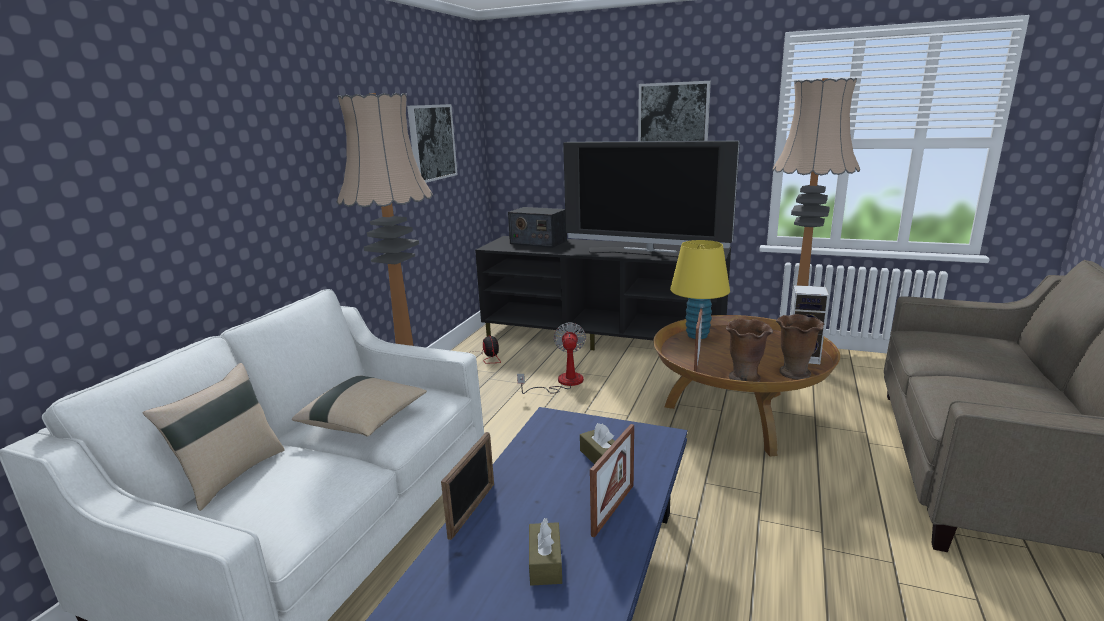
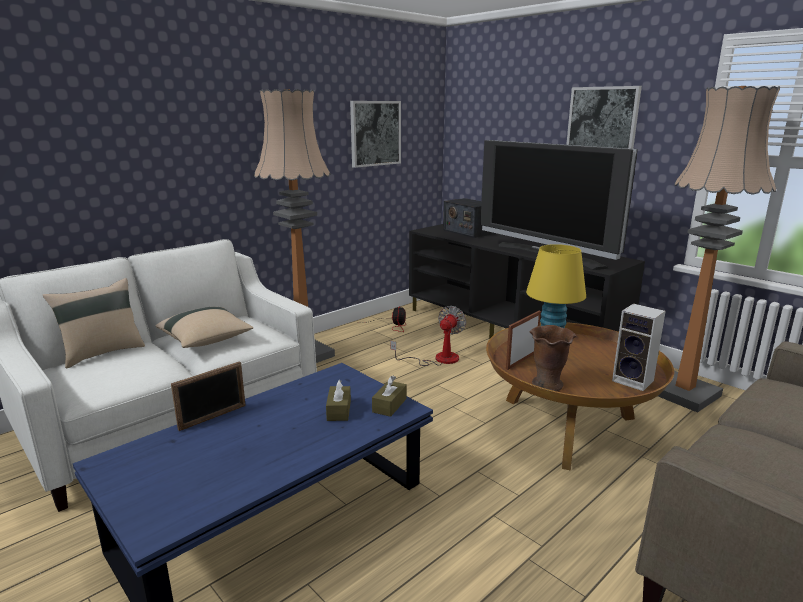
camera: 25 degrees right, 0 degrees up
(545, 563) = (215, 465): brown tissue box -> brown tissue box (389, 405)
(613, 509) = (301, 447): picture frame -> none
(795, 373) = (605, 392): brown vase -> none

